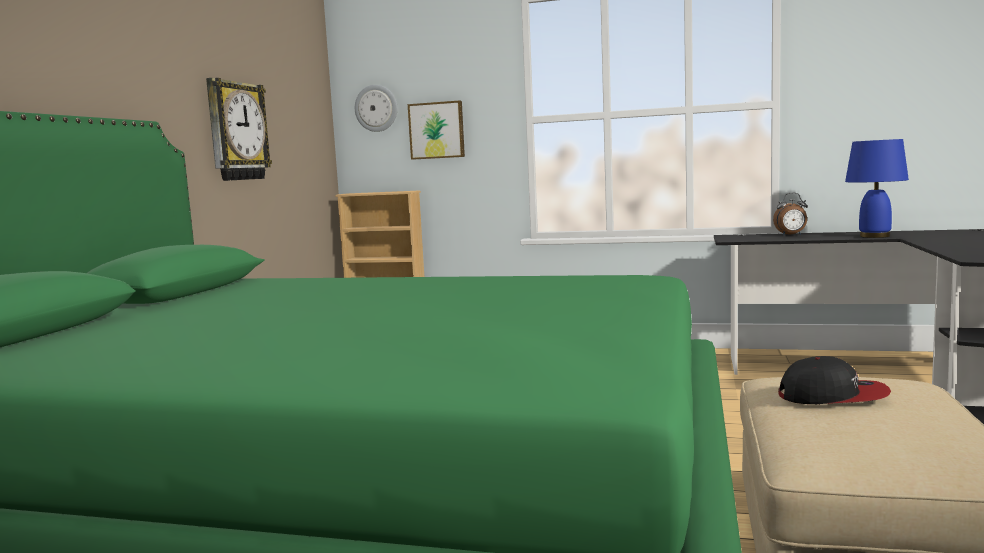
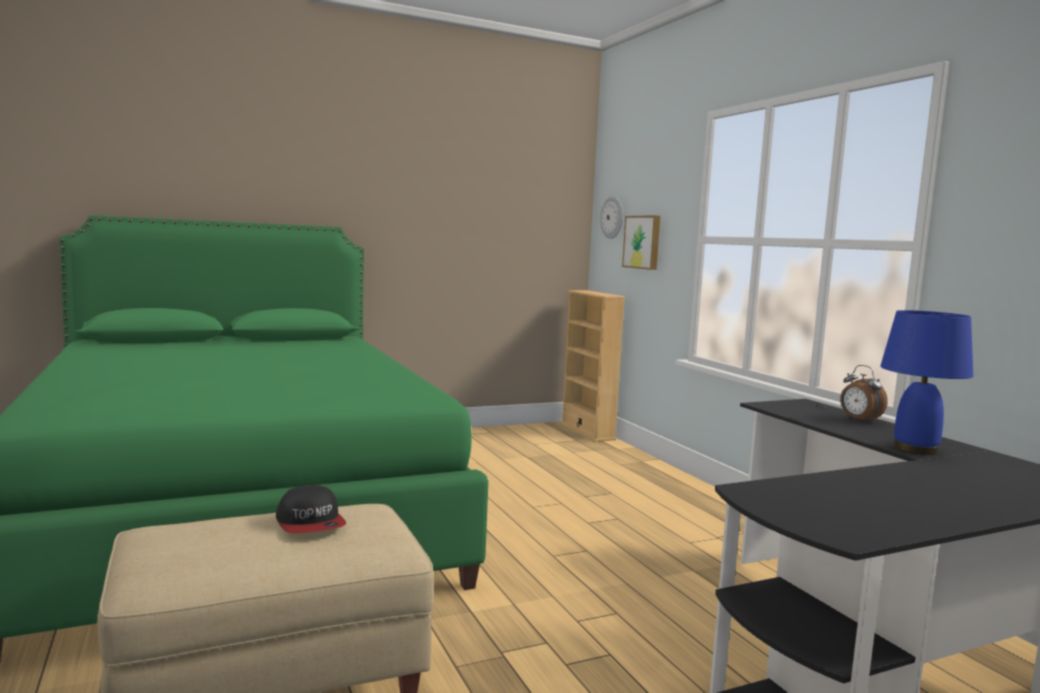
camera: 50 degrees right, 0 degrees up
(236, 131) = (448, 233): wall clock -> none

